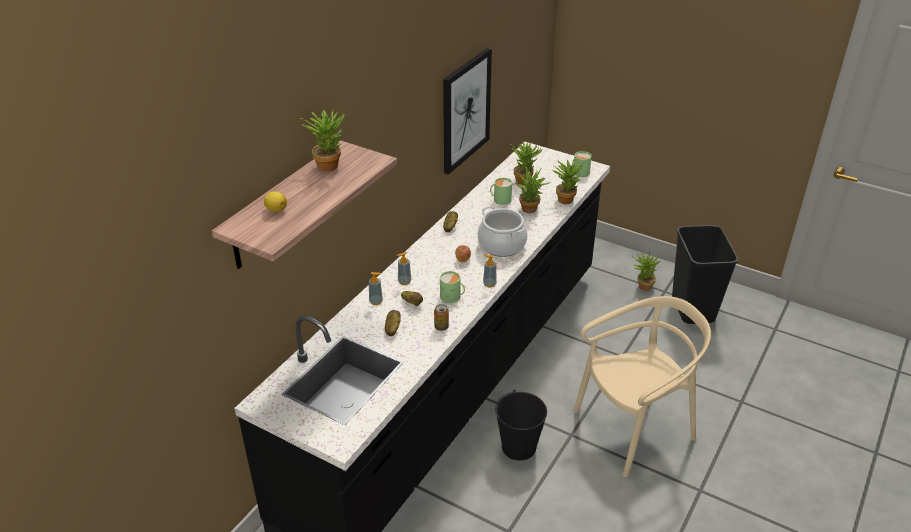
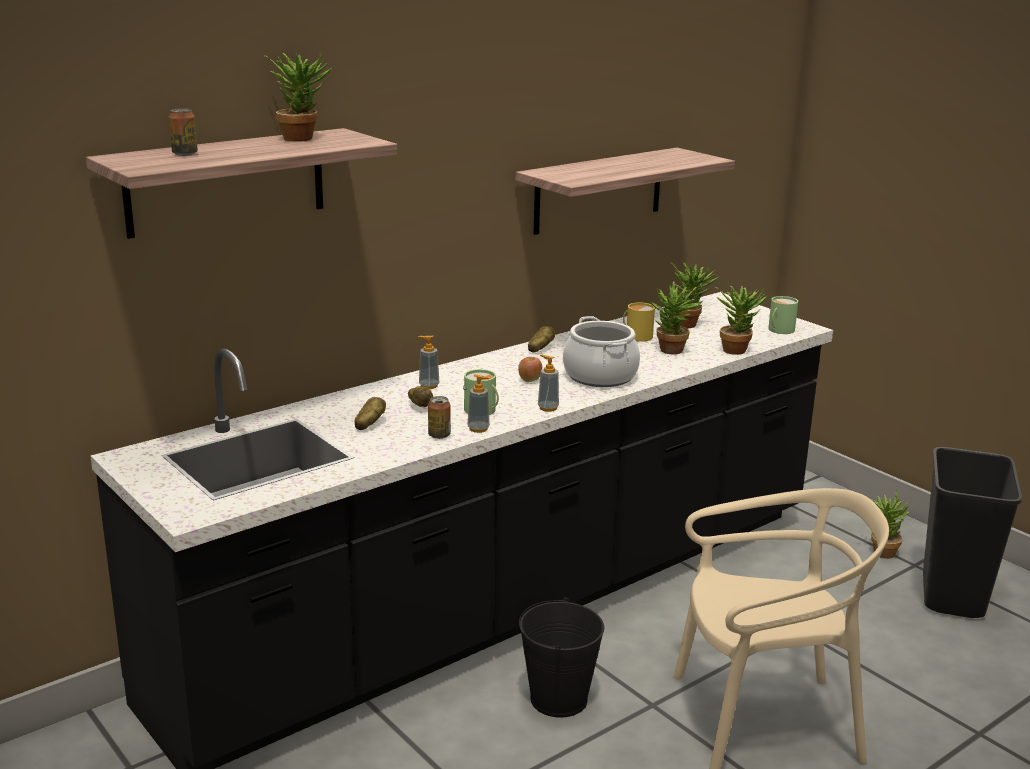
camera: 20 degrees right, 15 degrees down
(276, 210) = (184, 154): lemon -> can
(376, 301) = (372, 396): soap dispenser -> soap dispenser (478, 429)
(465, 110) = (599, 190): picture -> shelf
(500, 199) = (636, 336): green mug -> yellow mug

